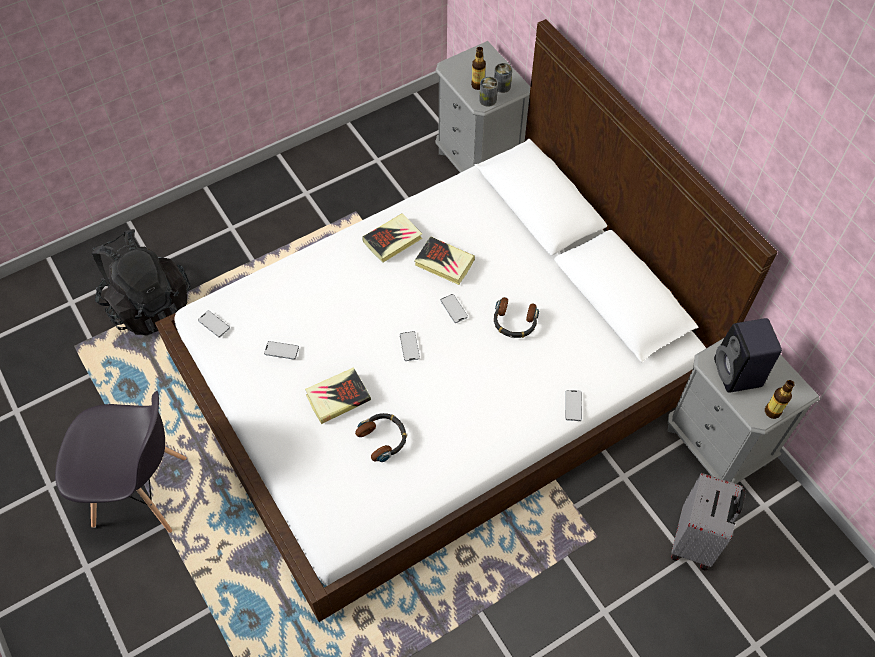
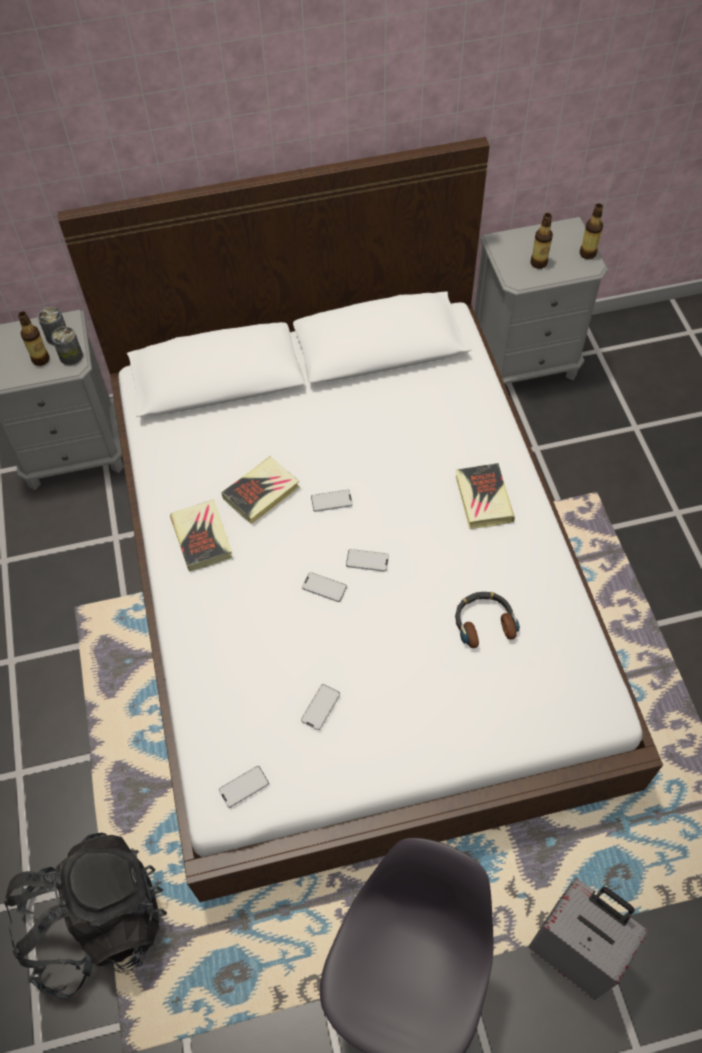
camera: 70 degrees left, 0 degrees up
(338, 397) = (412, 658): book -> book (483, 499)
(514, 322) = (372, 448): headphones -> none
(573, 406) = (497, 428): phone -> phone (324, 587)
(696, 540) = (620, 414): grey suitcase -> grey suitcase (575, 951)
(739, 374) = (538, 263): black speaker -> bottle

